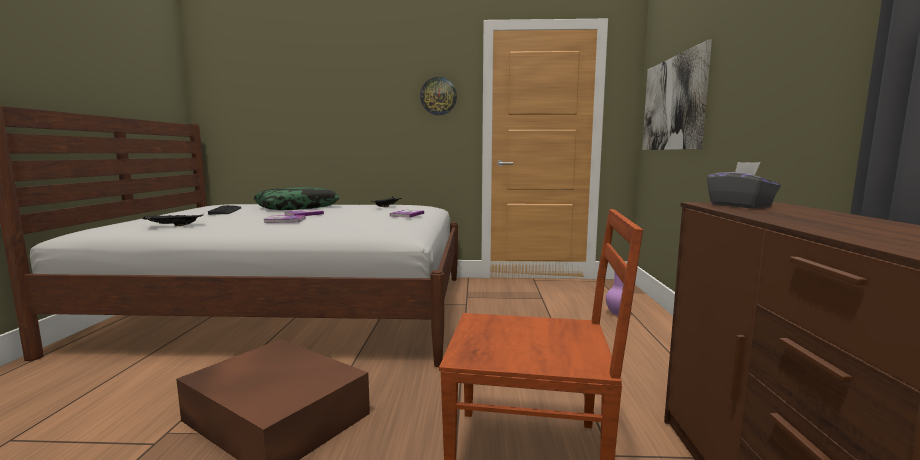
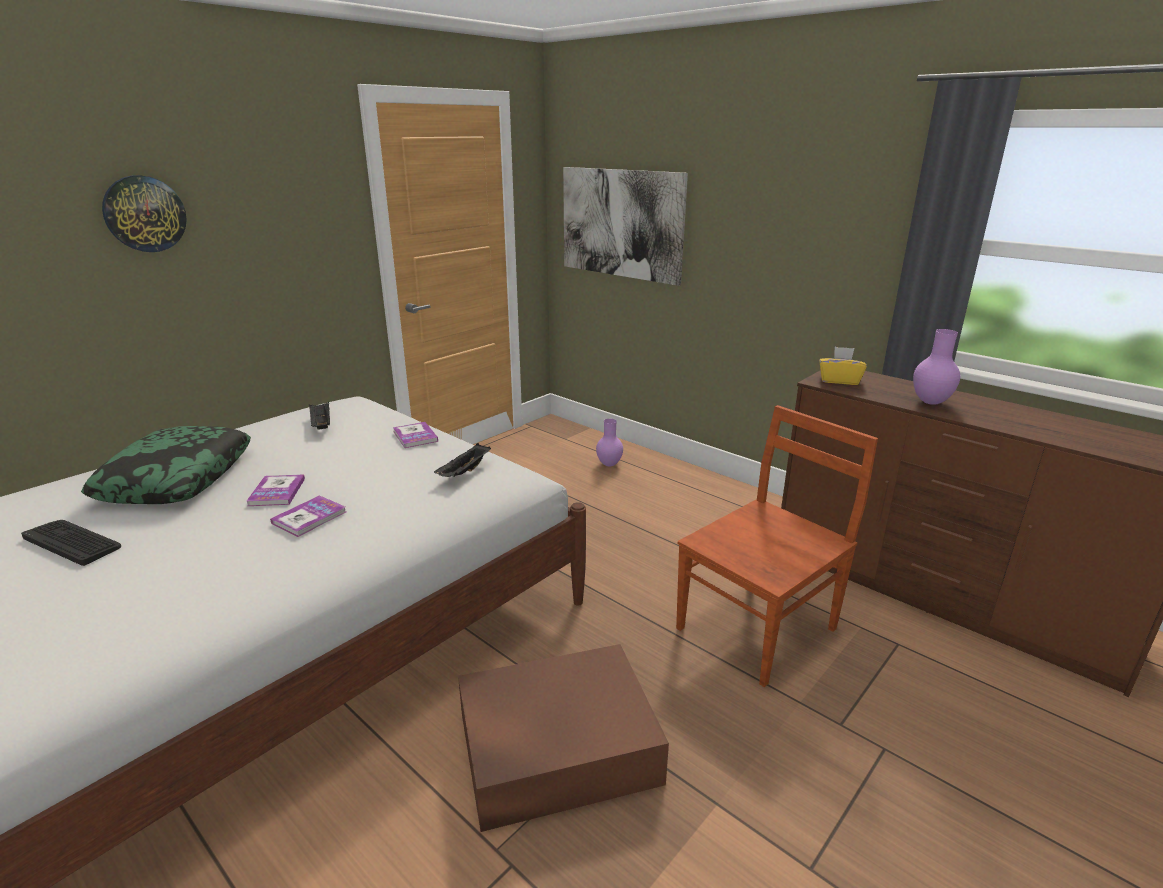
camera: 50 degrees left, 15 degrees up
(173, 226) = (158, 617): black tray -> black tray (465, 472)
(438, 96) = (309, 216): wall clock -> wall clock (144, 214)
(740, 205) = (839, 380): grey tissue box -> yellow tissue box
(823, 223) = (929, 402): none -> purple vase

